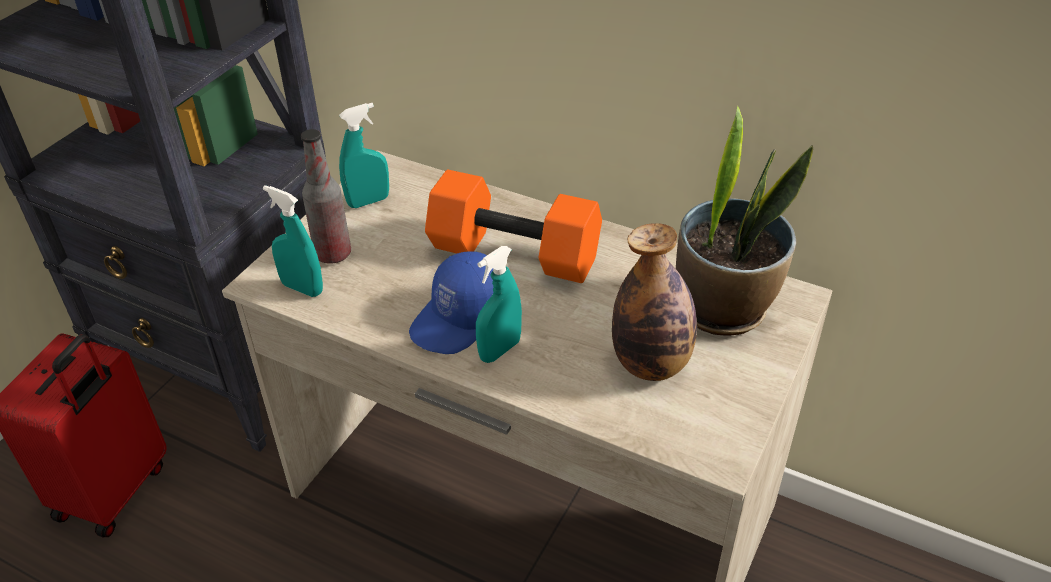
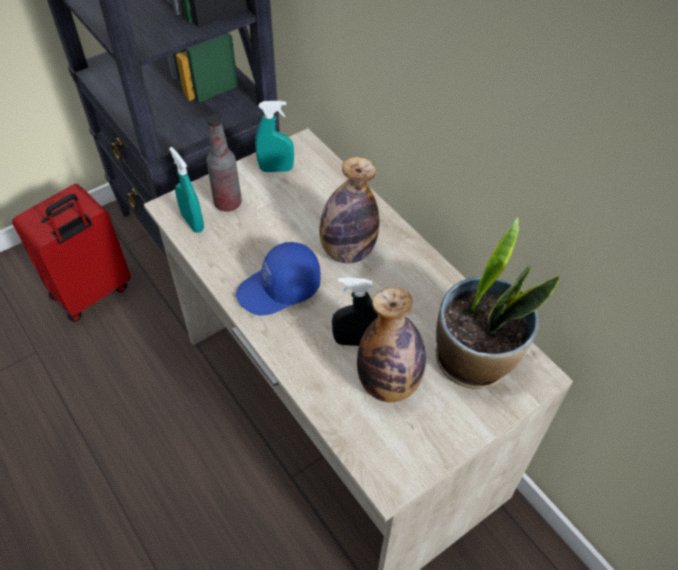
camera: 25 degrees right, 10 degrees up
(499, 350) = (290, 326): turquoise spray bottle -> none
(512, 254) = (347, 251): orange dumbbell -> bottle
(583, 338) = (354, 341): none -> black spray bottle

